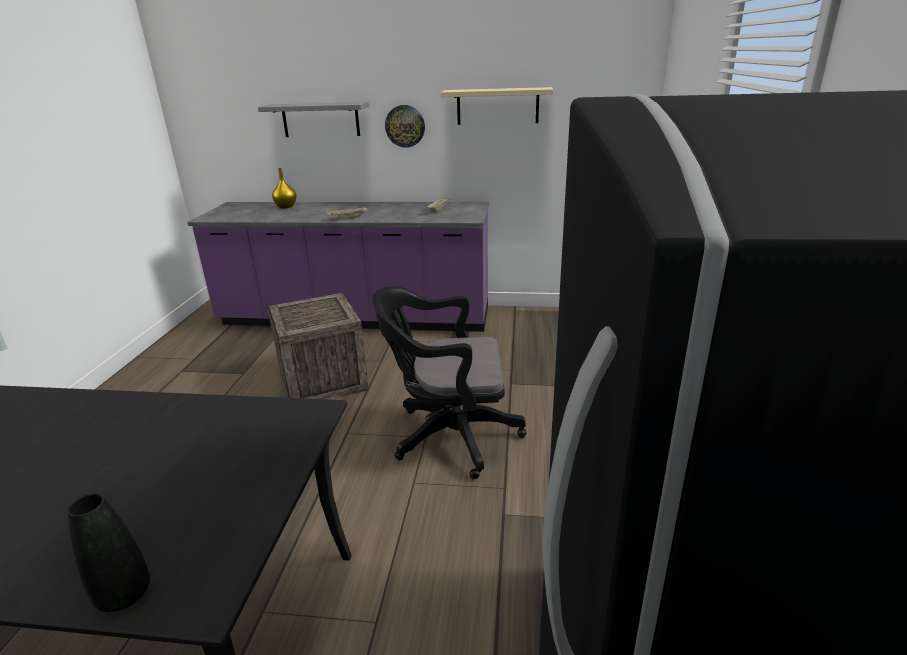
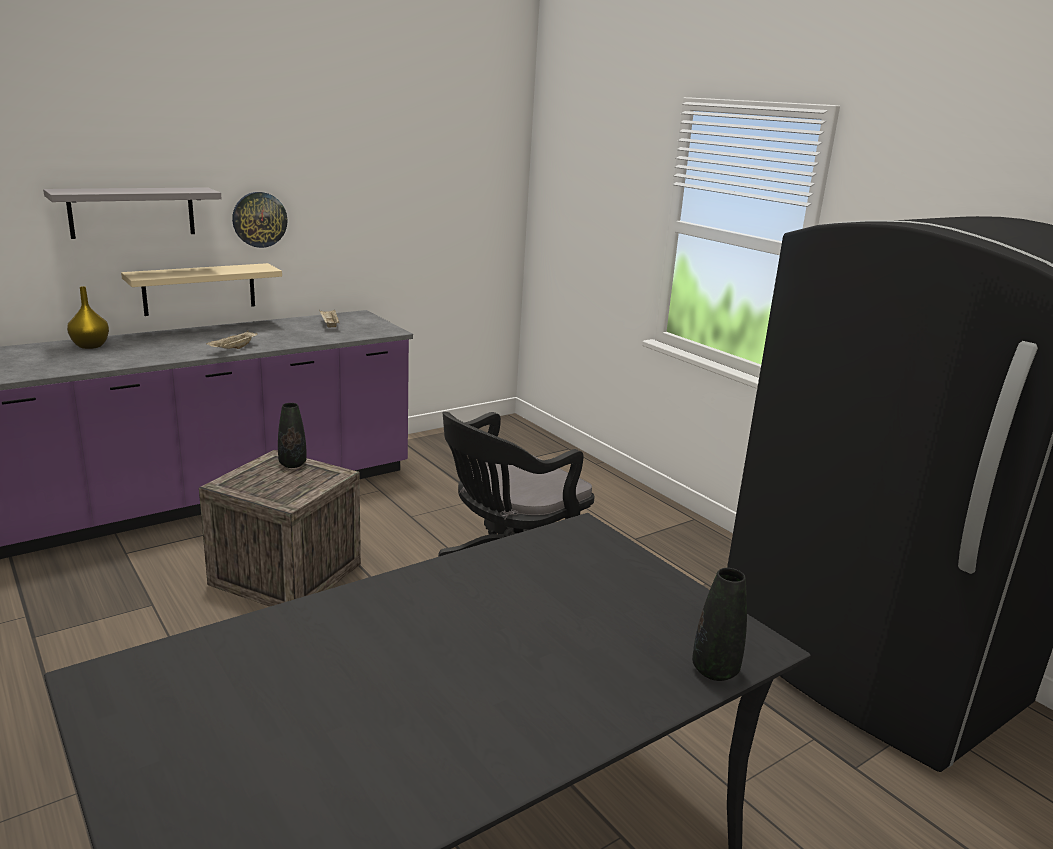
camera: 45 degrees left, 5 degrees down
(334, 305) = (292, 464): none -> black vase
(497, 106) = (373, 194): beige shelf -> beige shelf (199, 289)

